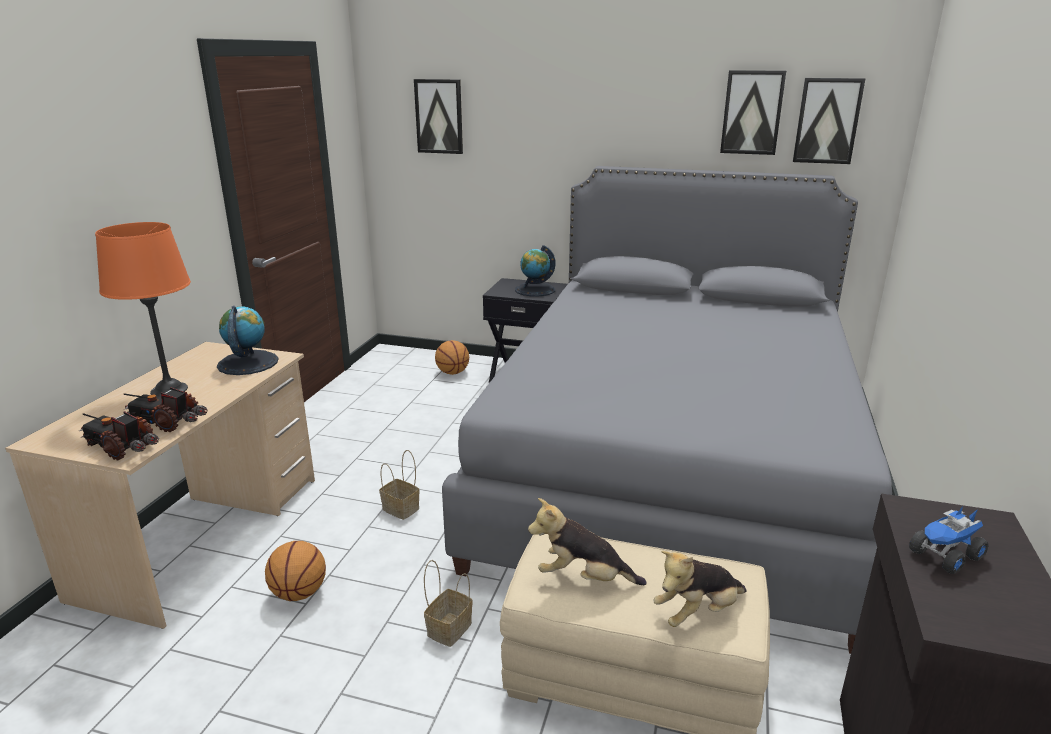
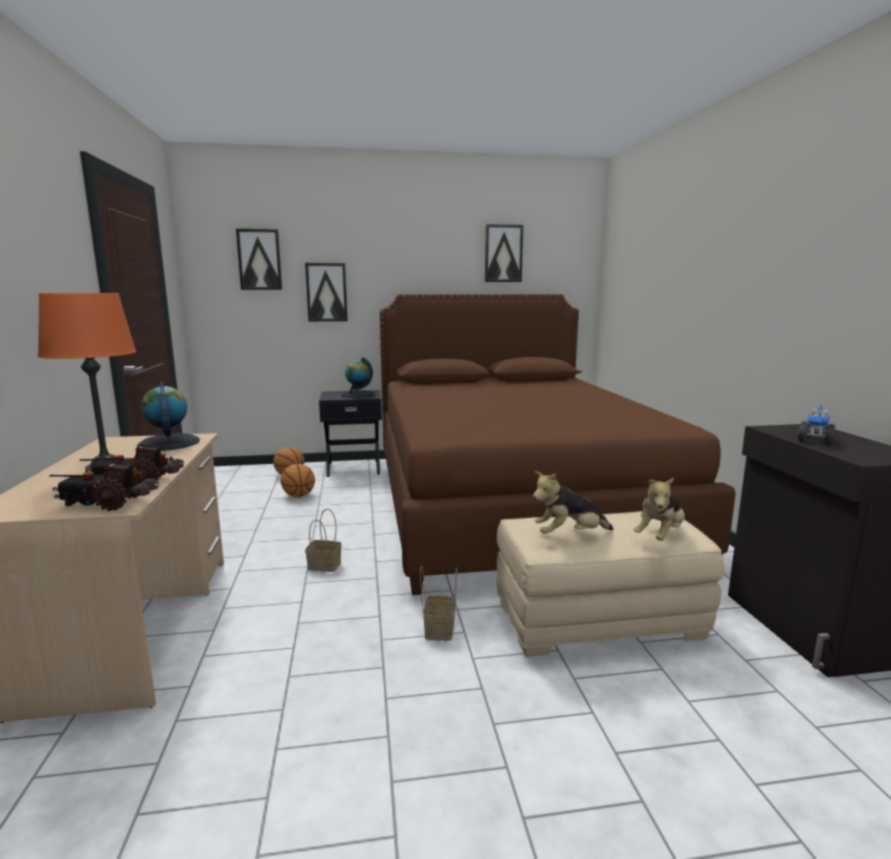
camera: 25 degrees left, 10 degrees down
(299, 593) = (281, 642): basketball -> basketball (299, 496)
(671, 468) = (511, 502): grey bed -> brown bed
(827, 121) = (551, 258): picture -> picture (326, 292)

